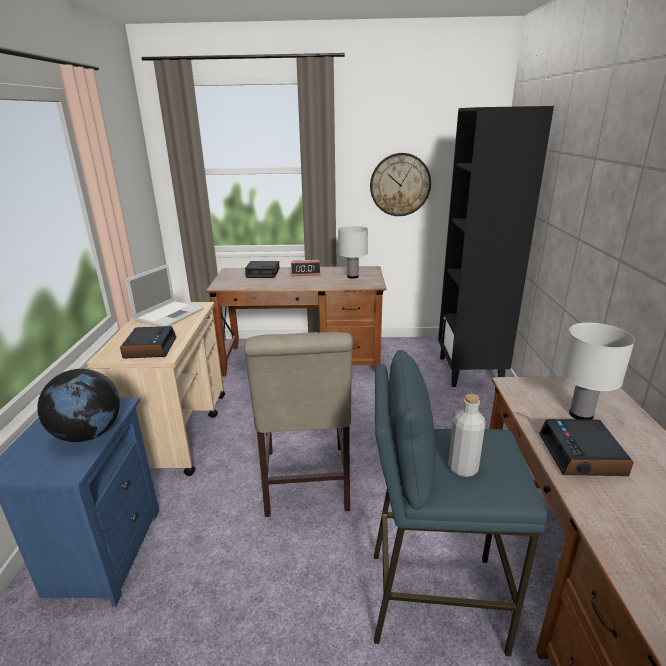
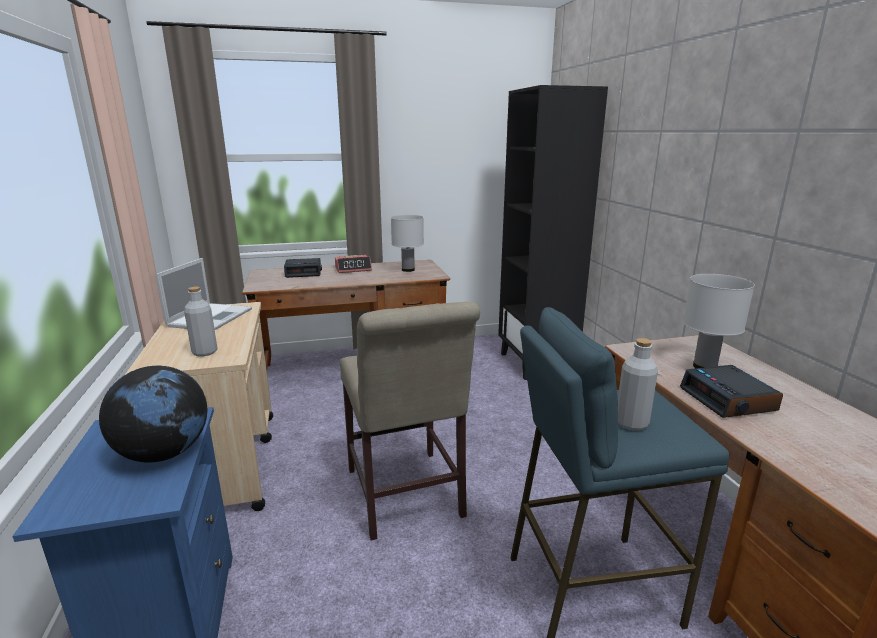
camera: 15 degrees left, 5 degrees down
(150, 348) = (204, 352): alarm clock -> grey bottle
(400, 185) = (446, 173): wall clock -> none

